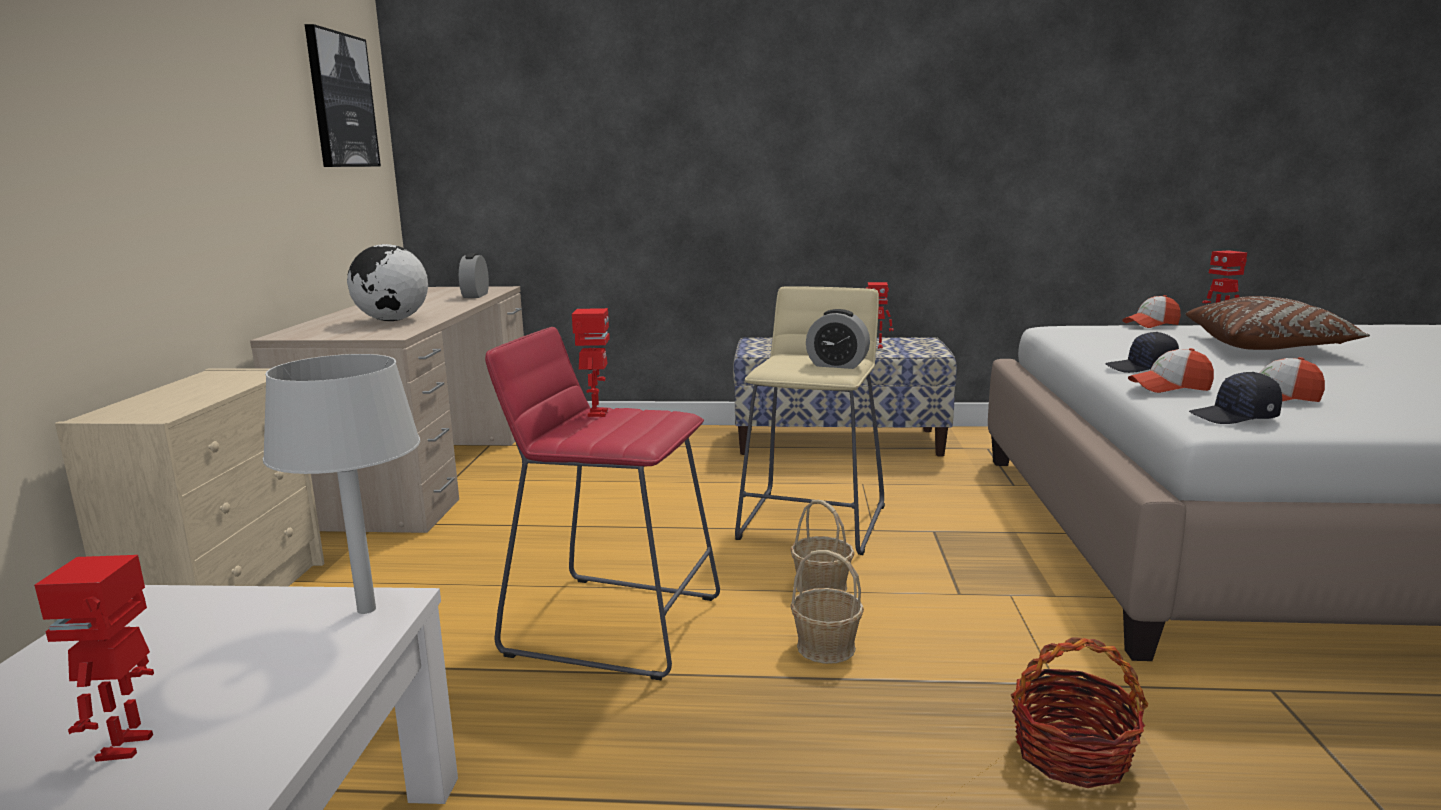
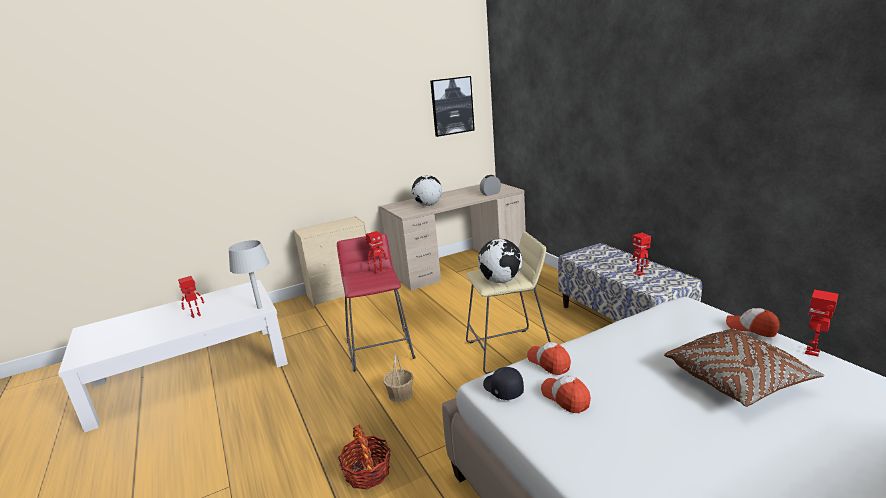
camera: 60 degrees right, 5 degrees up
(821, 586) = (447, 376): basket -> none
(837, 365) = (501, 281): alarm clock -> globe
(1142, 368) = (591, 348): black cap -> none

